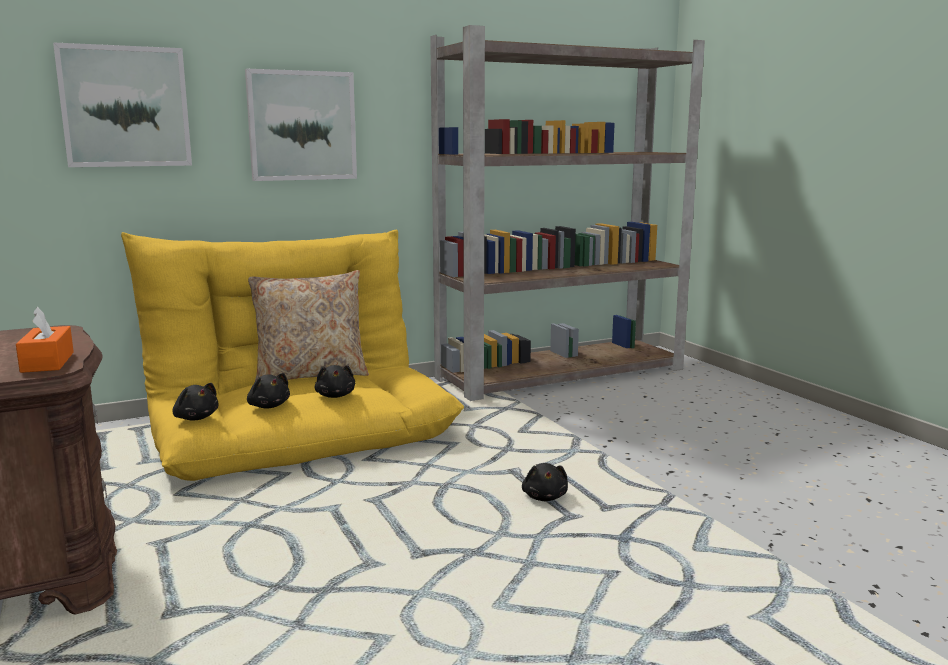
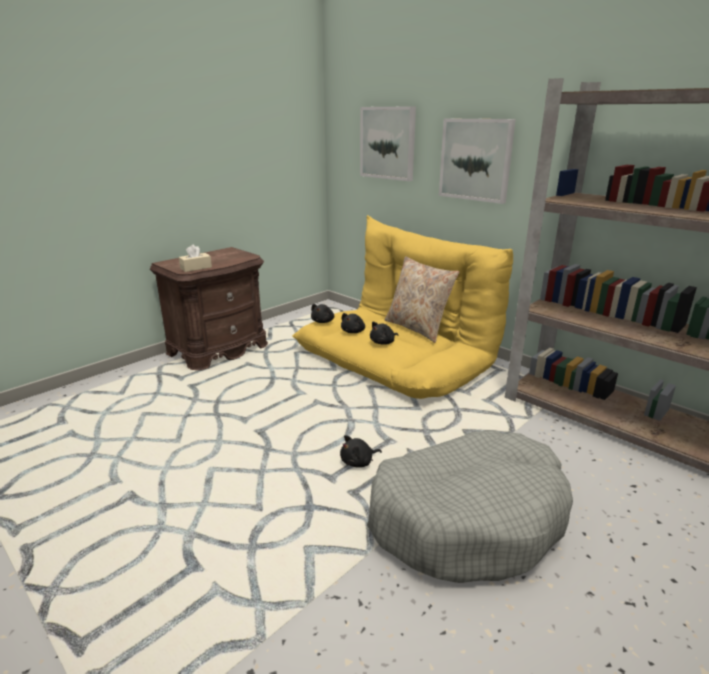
camera: 70 degrees right, 10 degrees up
(47, 362) = (196, 268): orange tissue box -> beige tissue box
(667, 463) = (467, 518): none -> grey dog bed

